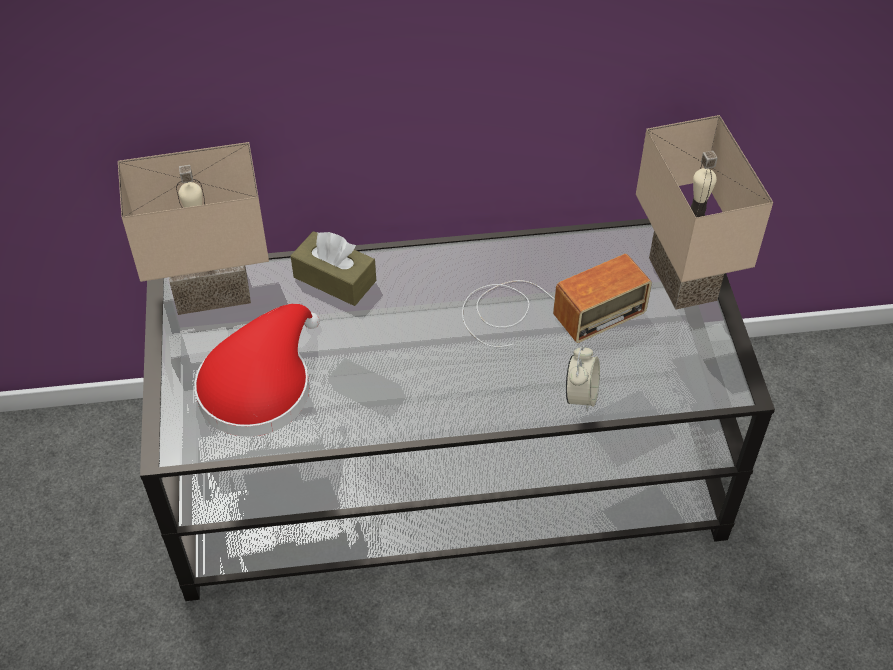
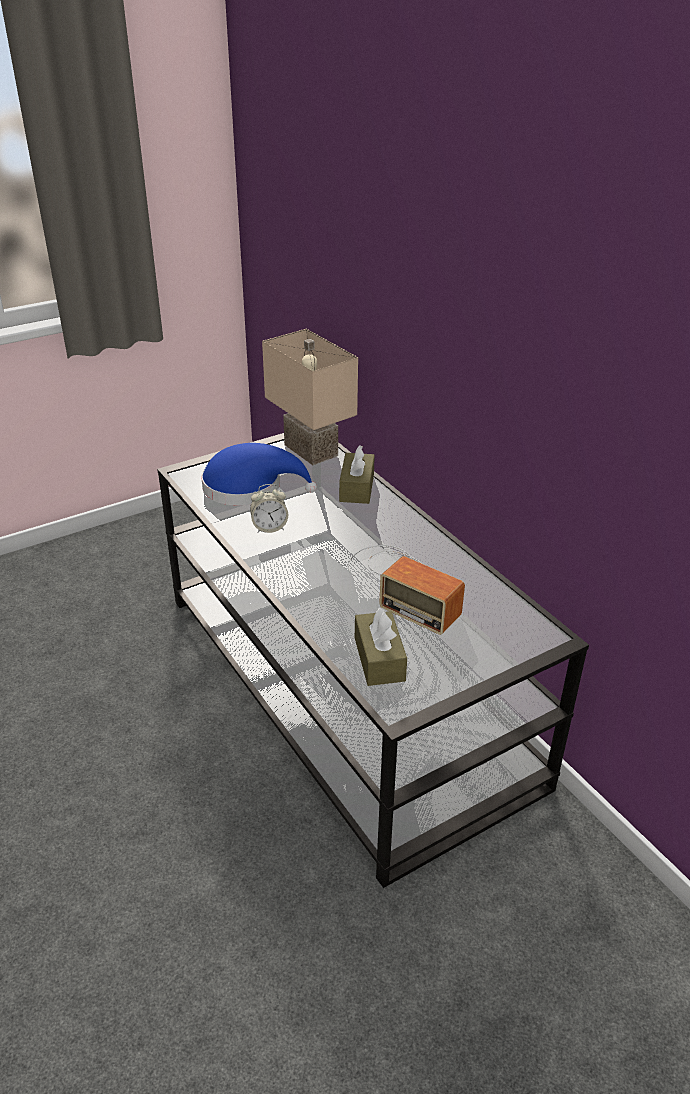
camera: 65 degrees right, 15 degrees down
(260, 385) = (249, 487): red hat -> blue hat
(580, 396) = (330, 623): alarm clock -> alarm clock (269, 528)
(657, 376) = (379, 659): none -> brown tissue box
(686, 279) = (500, 651): beige table lamp -> none

